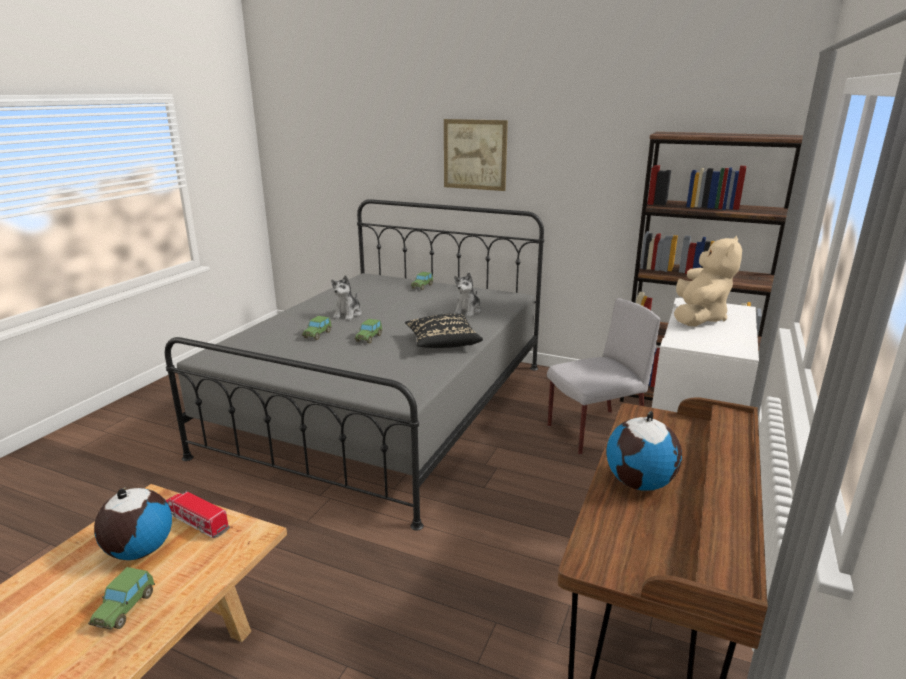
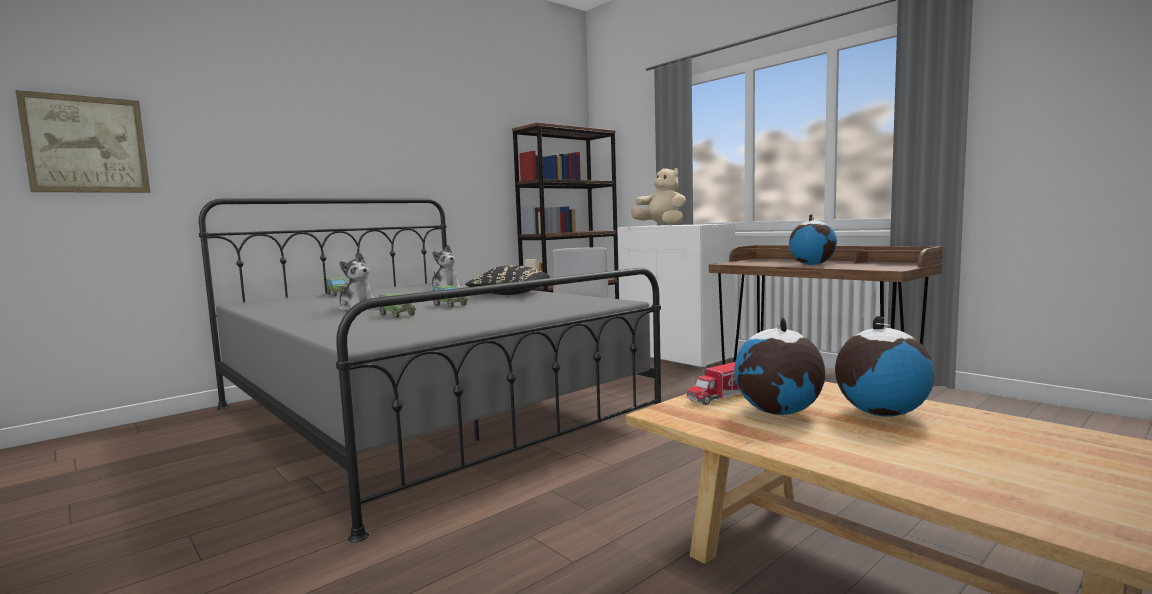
camera: 65 degrees left, 15 degrees down
(125, 608) = (880, 413): toy car -> globe
(475, 154) = (358, 144): picture -> picture (86, 144)

